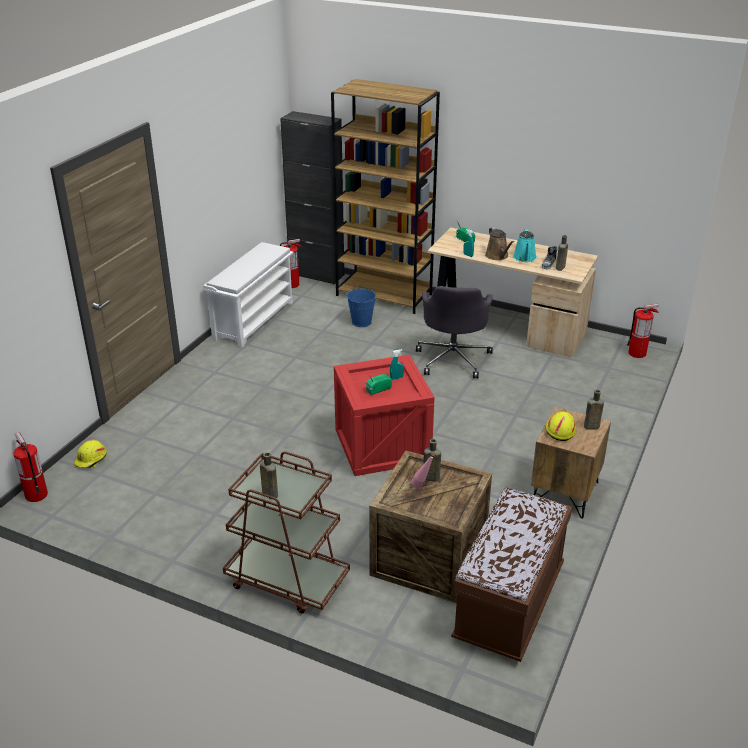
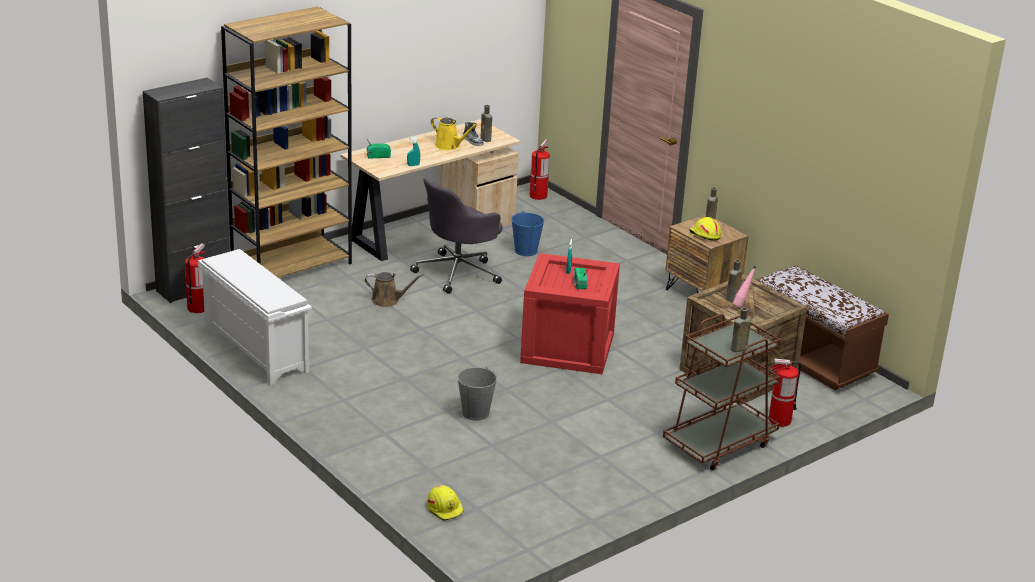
camera: 65 degrees left, 5 degrees down
(36, 495) = (480, 554): fire extinguisher -> fire extinguisher (779, 420)
(239, 432) = (475, 413): none -> grey bucket
(361, 322) = (334, 294): blue bucket -> blue bucket (526, 251)
(453, 358) = (458, 272): grey office chair -> grey office chair turned 105 degrees clockwise
(498, 256) = (431, 154): brown watering can -> brown watering can (388, 301)
(524, 258) = (449, 146): turquoise watering can -> yellow watering can

